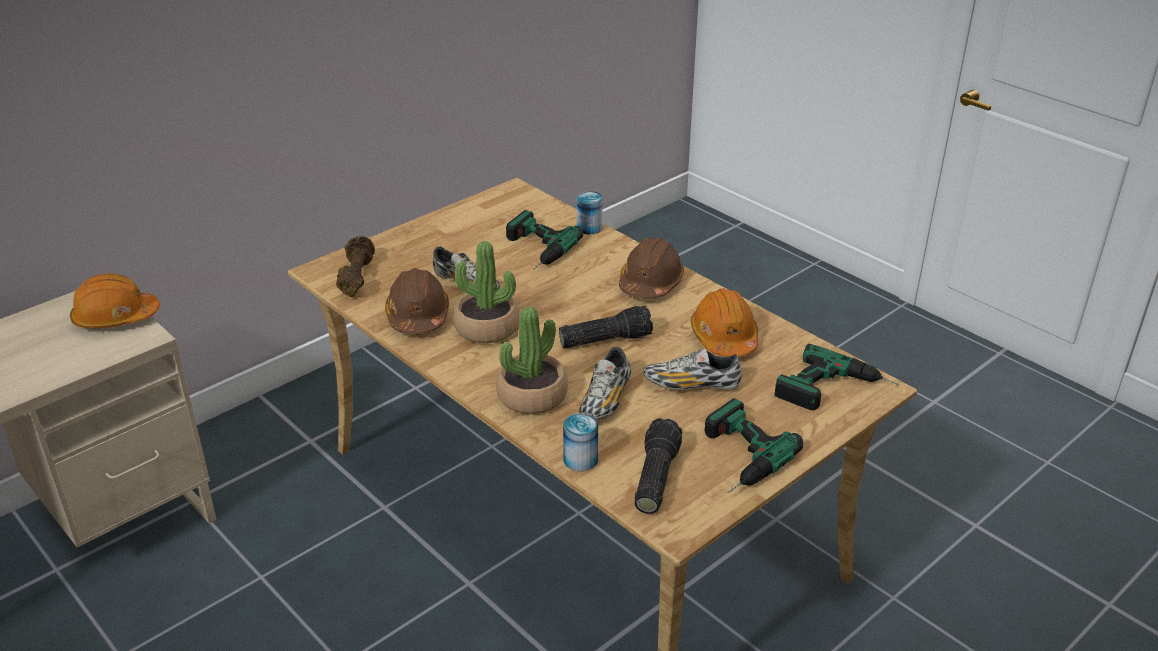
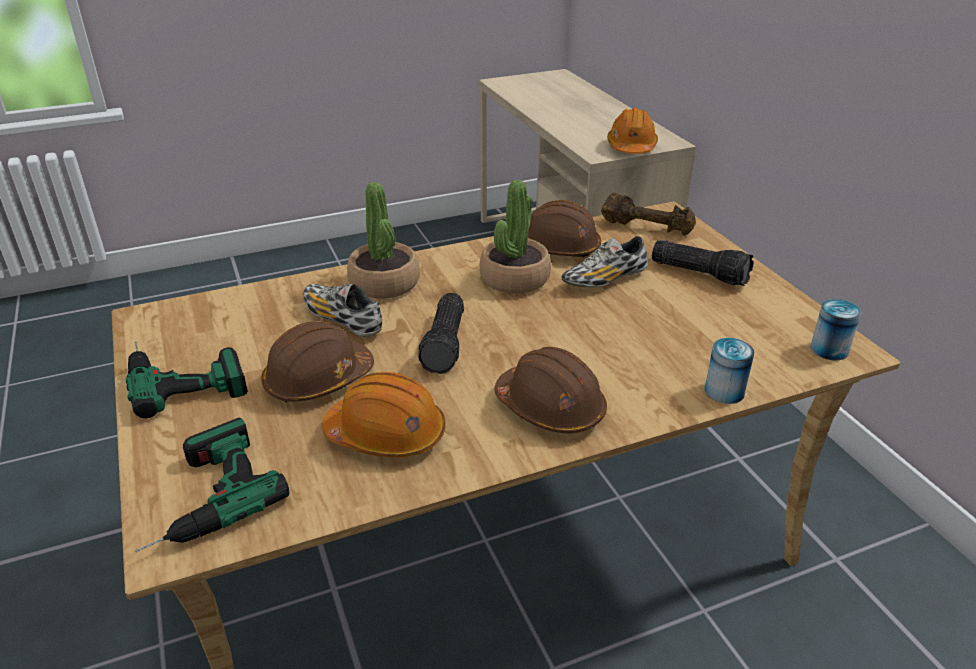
camera: 110 degrees right, 0 degrees up
(533, 250) = (671, 334): power drill -> none
(580, 459) = (274, 290): can -> can (829, 349)
(654, 477) = (212, 321): flashlight -> flashlight (700, 272)
(691, 385) = (318, 380): shoe -> brown hard hat

